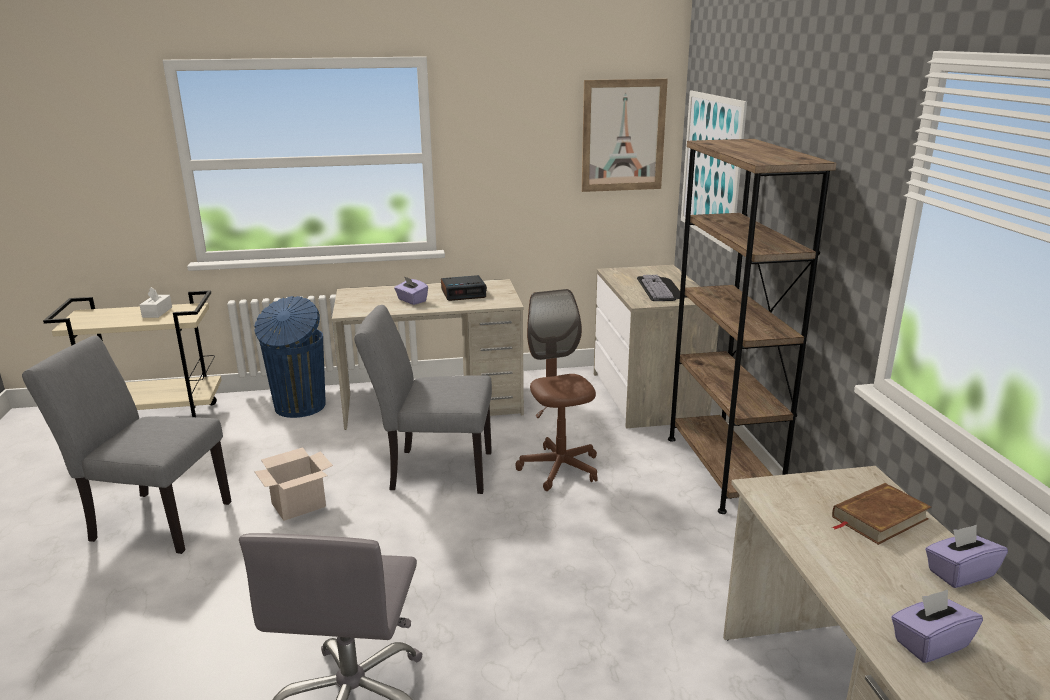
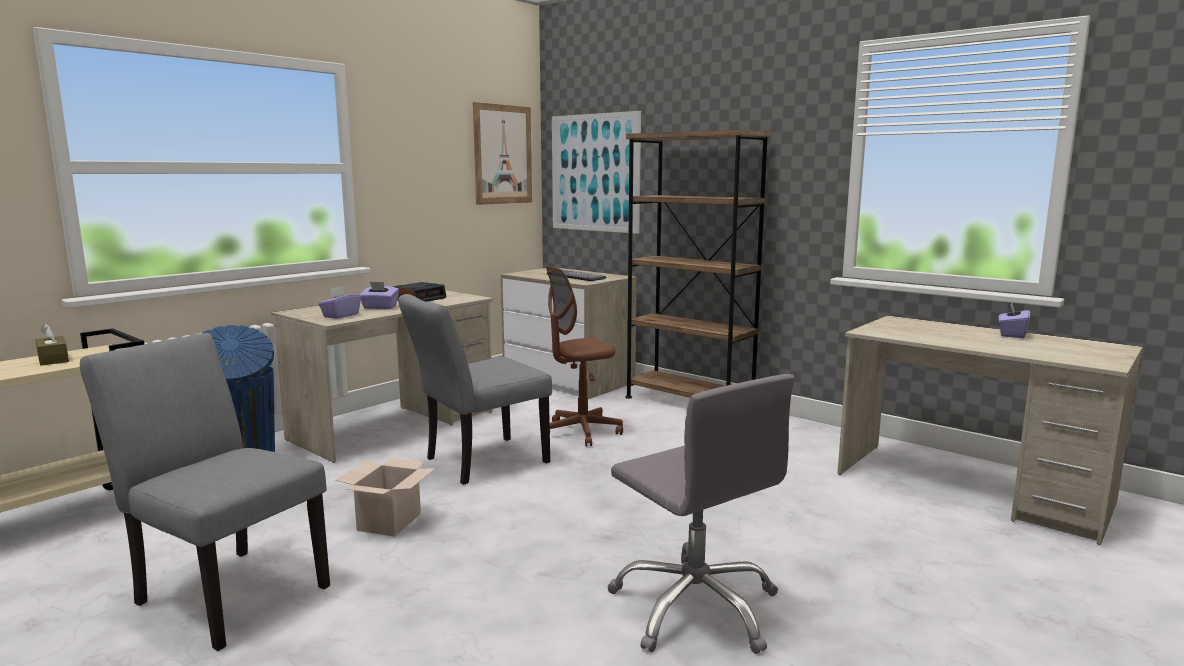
camera: 40 degrees left, 10 degrees down
(152, 520) = (224, 591): grey chair -> grey chair turned 60 degrees clockwise
(157, 312) = (53, 359): white tissue box -> brown tissue box
(559, 468) = (581, 432): brown office chair -> brown office chair turned 60 degrees counterclockwise
(878, 518) = (939, 328): brown book -> none
(929, 643) = (1062, 353): purple tissue box -> purple tissue box (340, 315)

